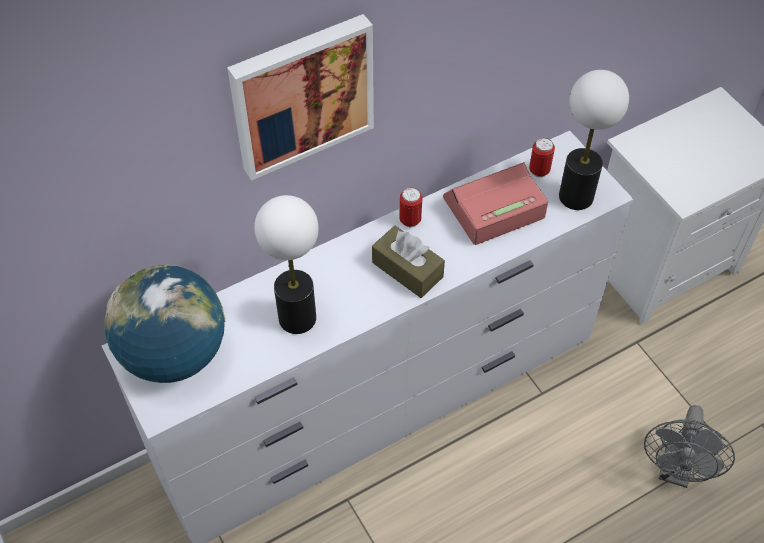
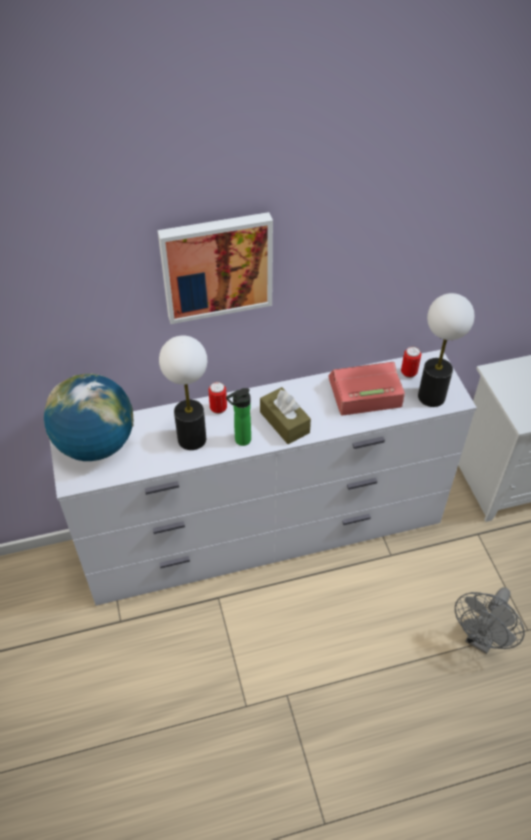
camera: 15 degrees right, 5 degrees down
(360, 306) = (240, 441): none -> bottle
(410, 220) = (298, 388): can -> can (218, 408)

